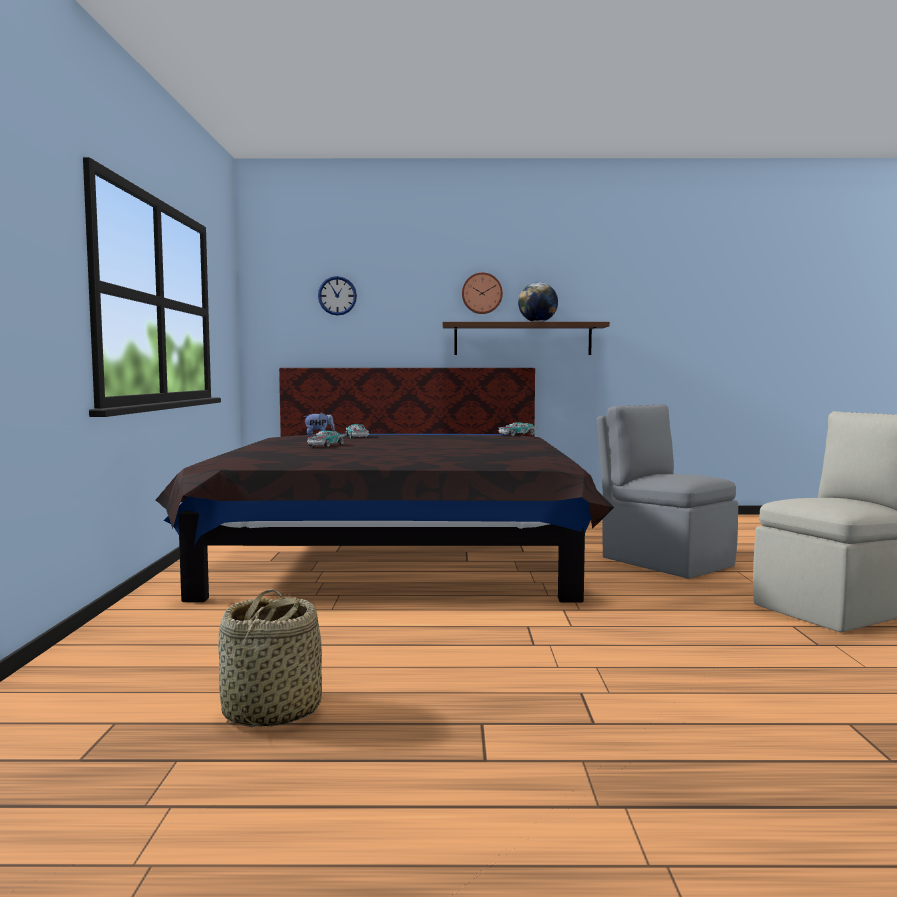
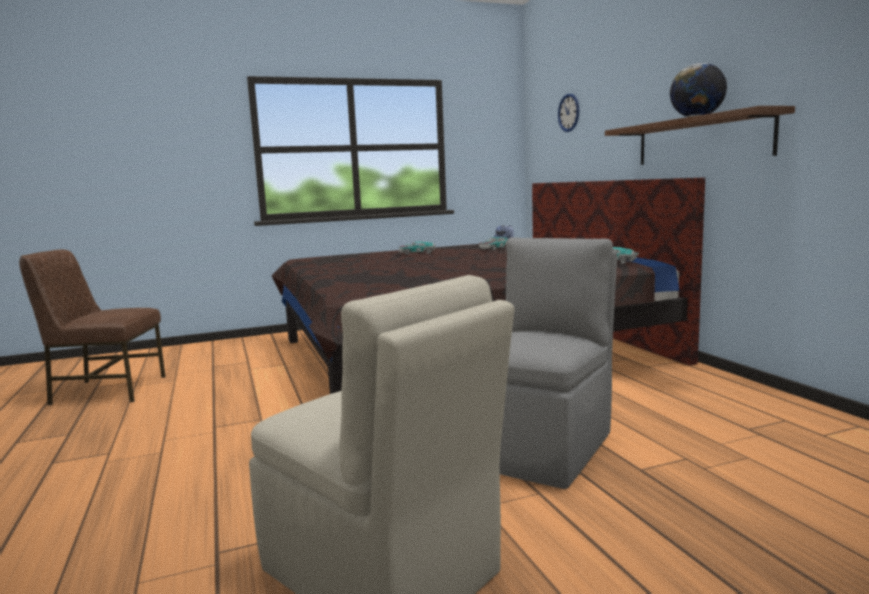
camera: 70 degrees right, 5 degrees up
(270, 711) = (107, 390): basket -> brown chair
(482, 293) = (665, 88): wall clock -> none

